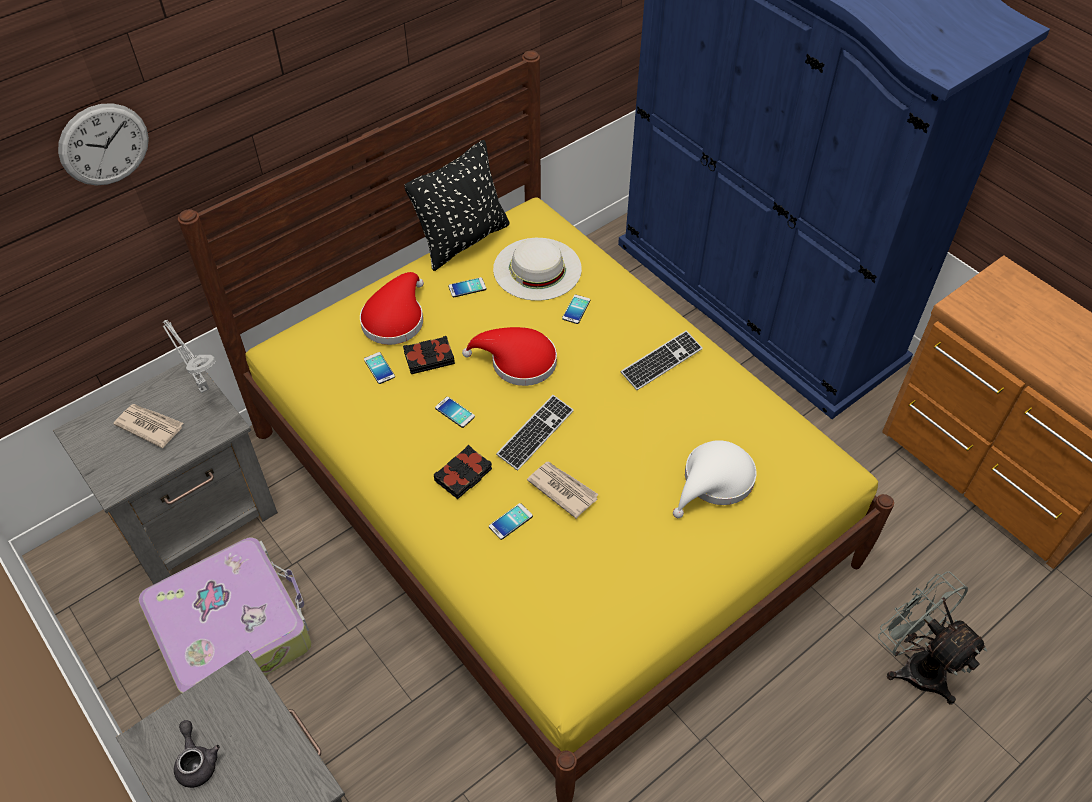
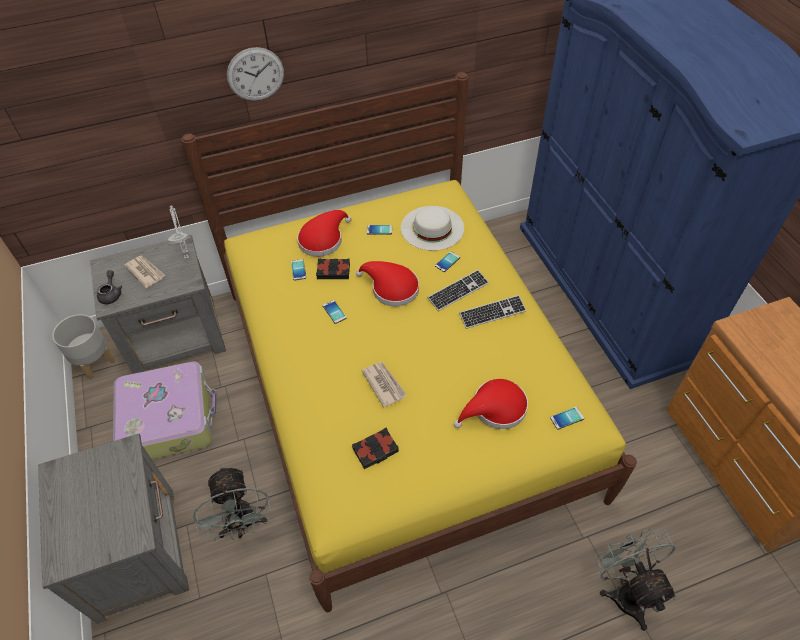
camera: 20 degrees right, 0 degrees up
(83, 583) = (95, 363): none -> grey planter
(104, 145) = (133, 77): wall clock -> wall clock (255, 74)
(197, 761) = (76, 496): grey teapot -> grey teapot (111, 294)
(403, 740) = (242, 525): none -> grey fan
(463, 240) = (391, 198): black pillow -> none
(464, 475) = (321, 356): black book -> black book (376, 450)
(510, 521) = (339, 397): phone -> phone (567, 418)
(535, 433) = (382, 340): keyboard -> keyboard (458, 291)
(714, 482) = (495, 409): white hat -> red hat

